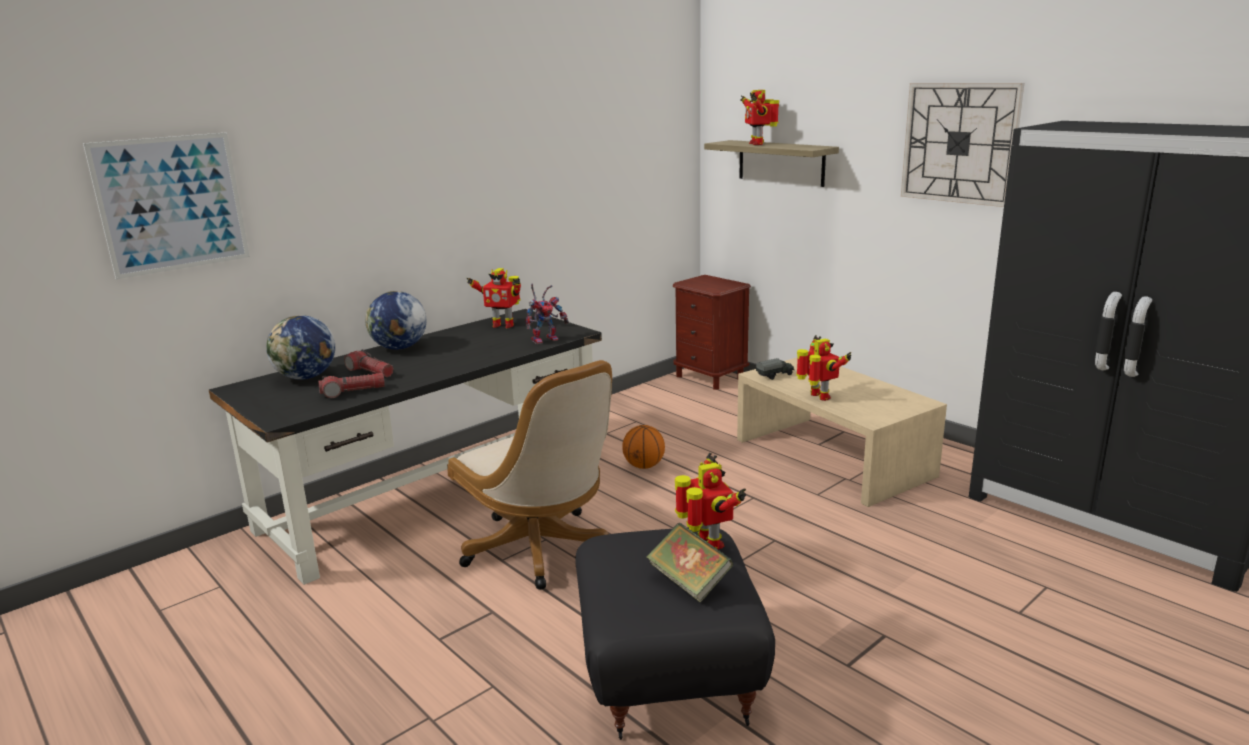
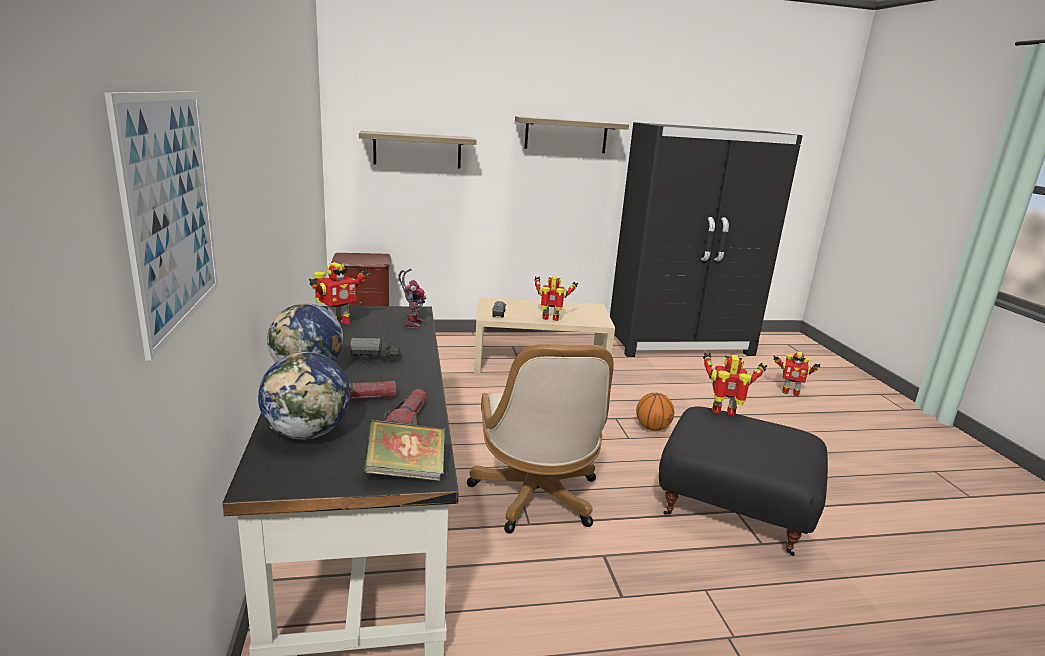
camera: 60 degrees left, 0 degrees up
(449, 354) = (376, 359): none -> toy truck
(543, 551) = (537, 500): office chair -> office chair turned 90 degrees clockwise
(644, 466) = (461, 414): basketball -> basketball (652, 428)
(689, 582) = (771, 434): book -> book (405, 471)
(757, 144) = (407, 134): toy robot -> toy robot (790, 392)
(959, 143) = (566, 135): wall clock -> shelf

